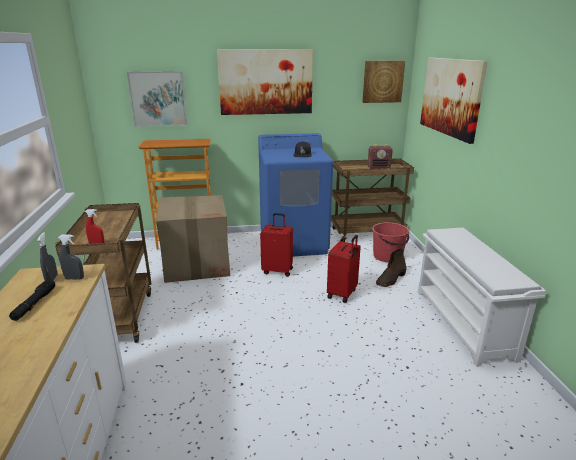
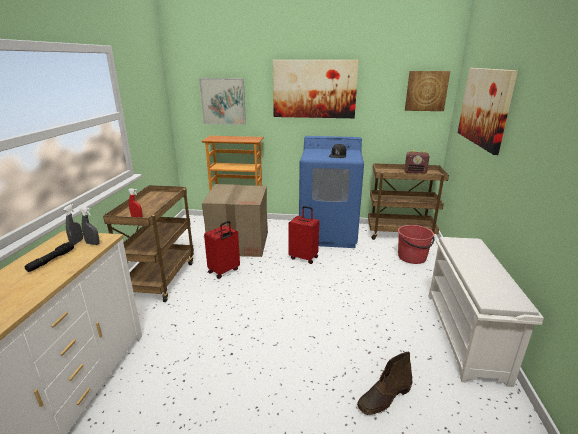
camera: 15 degrees right, 0 degrees up
(342, 294) = (354, 287): red suitcase -> red suitcase (224, 271)
(390, 279) = (406, 280): brown boot -> brown boot (384, 397)

